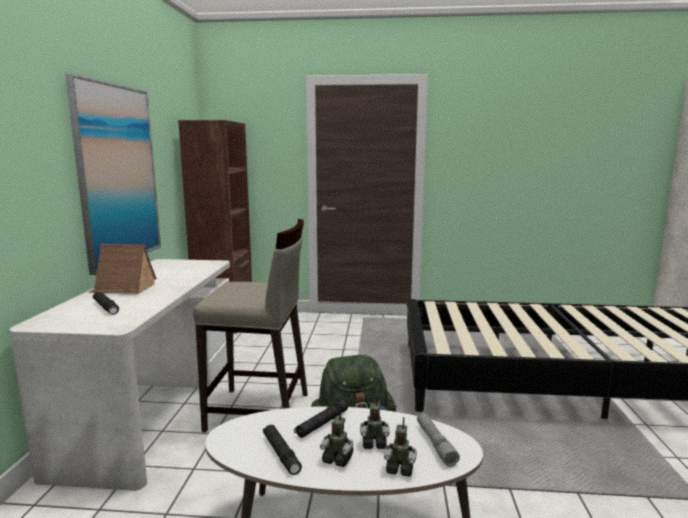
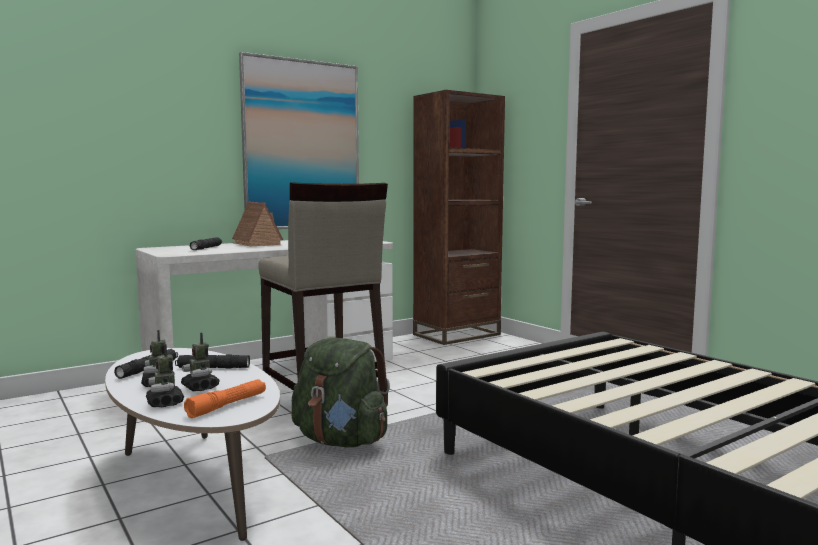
camera: 50 degrees right, 5 degrees down
(435, 444) = (227, 405): grey flashlight -> orange flashlight

